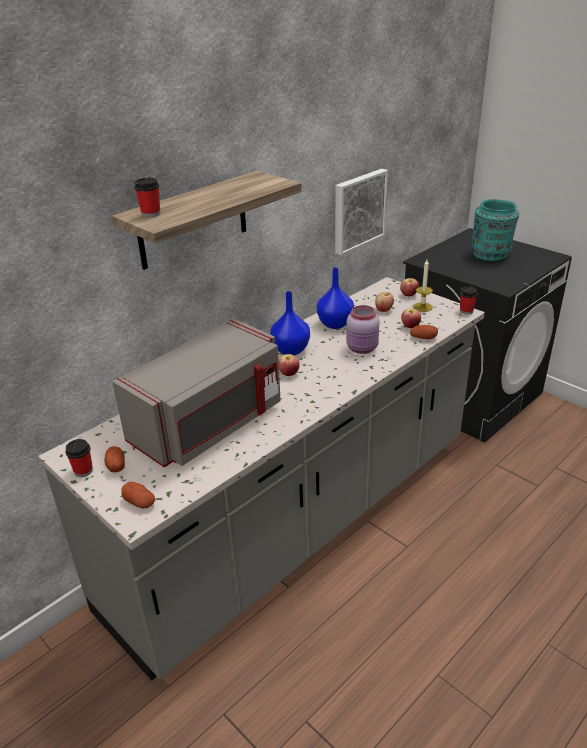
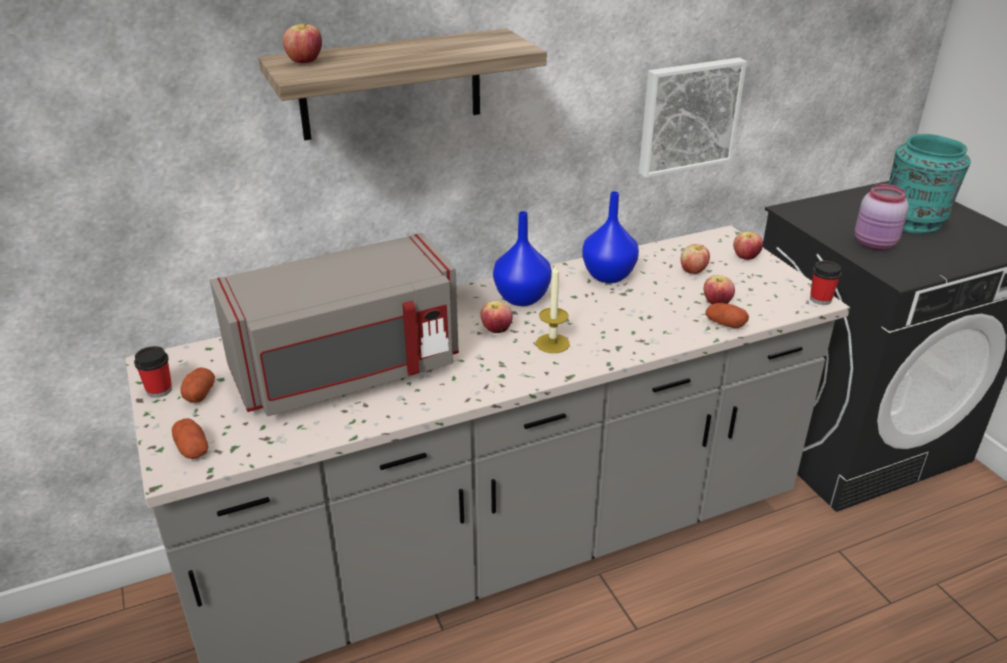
camera: 20 degrees right, 0 degrees up
(151, 214) = (305, 62): cup -> apple
(362, 349) = (623, 319): pink jar -> pink jar (875, 244)
(422, 307) = (755, 279): candle -> candle (552, 343)

